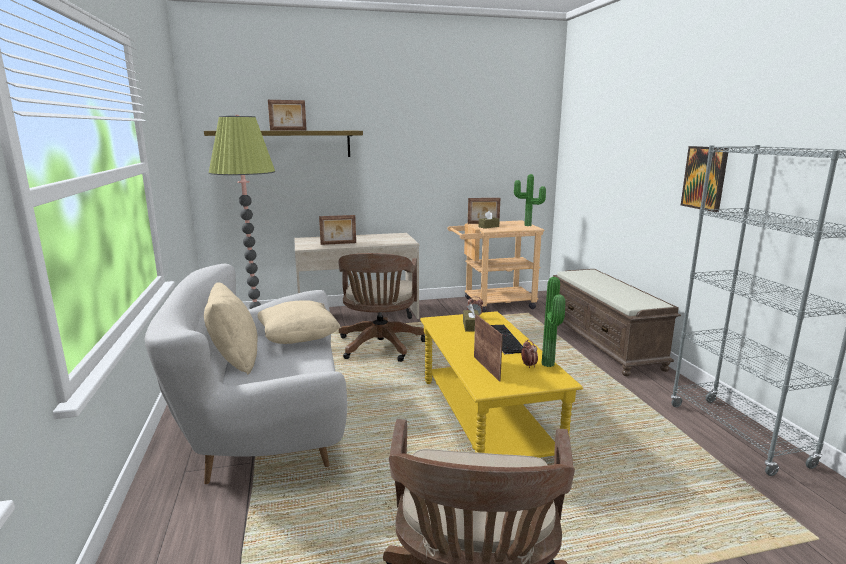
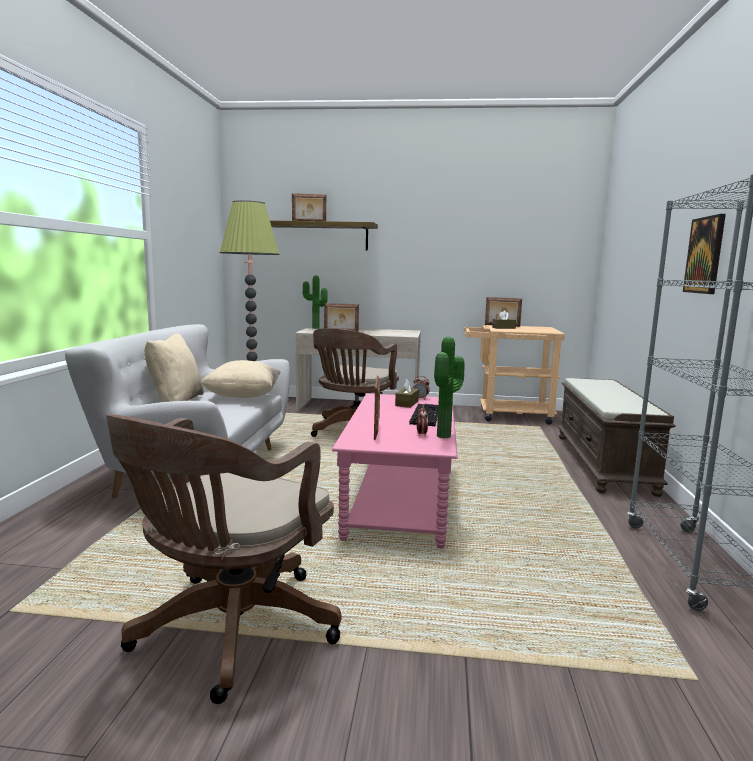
camera: 20 degrees right, 5 degrees down
(486, 418) = (400, 499): yellow coffee table -> pink coffee table
(527, 225) = (550, 330): potted plant -> potted plant (314, 328)

